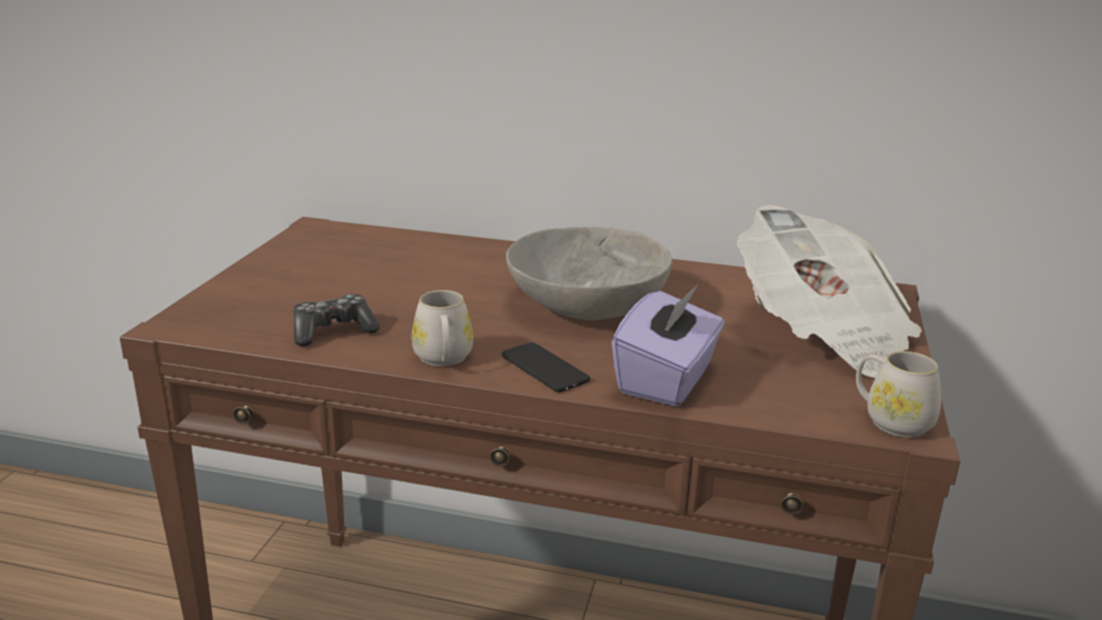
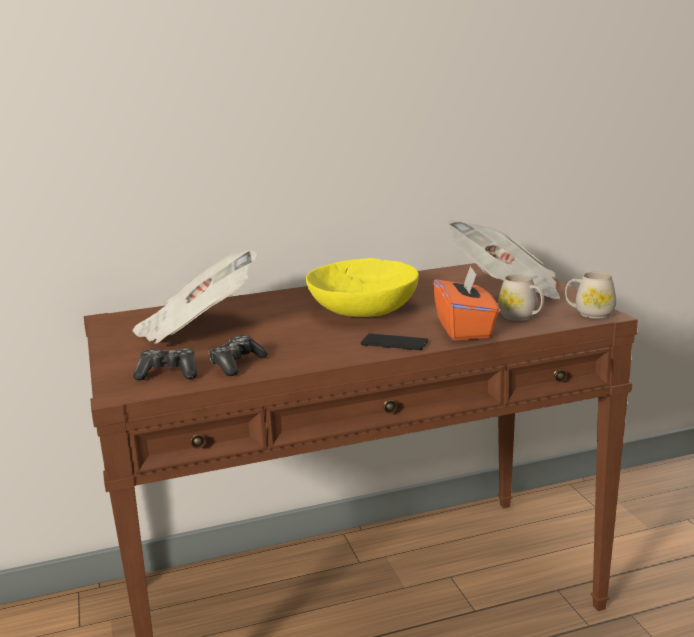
camera: 30 degrees left, 5 degrees down
(252, 318) = (168, 373): none -> game controller
(370, 269) = (197, 329): none -> newspaper
(443, 360) = (331, 356): white mug -> white mug (522, 317)
(586, 303) = (362, 309): grey bowl -> yellow bowl
(667, 380) = (465, 329): purple tissue box -> orange tissue box

